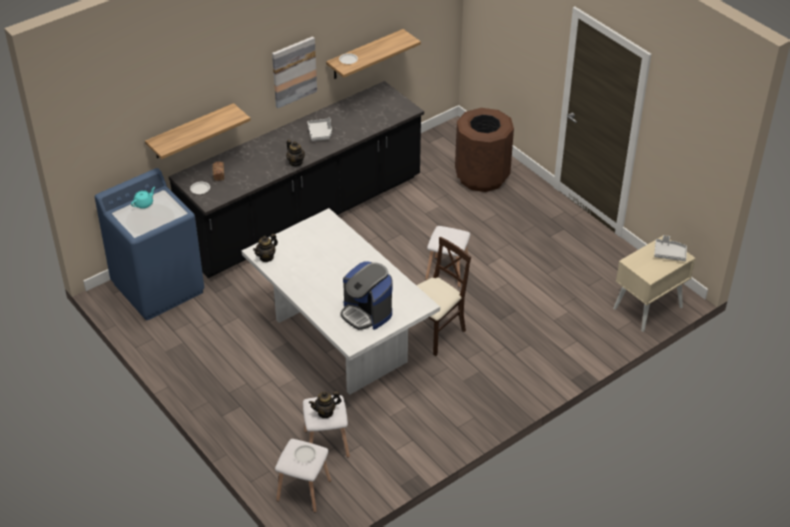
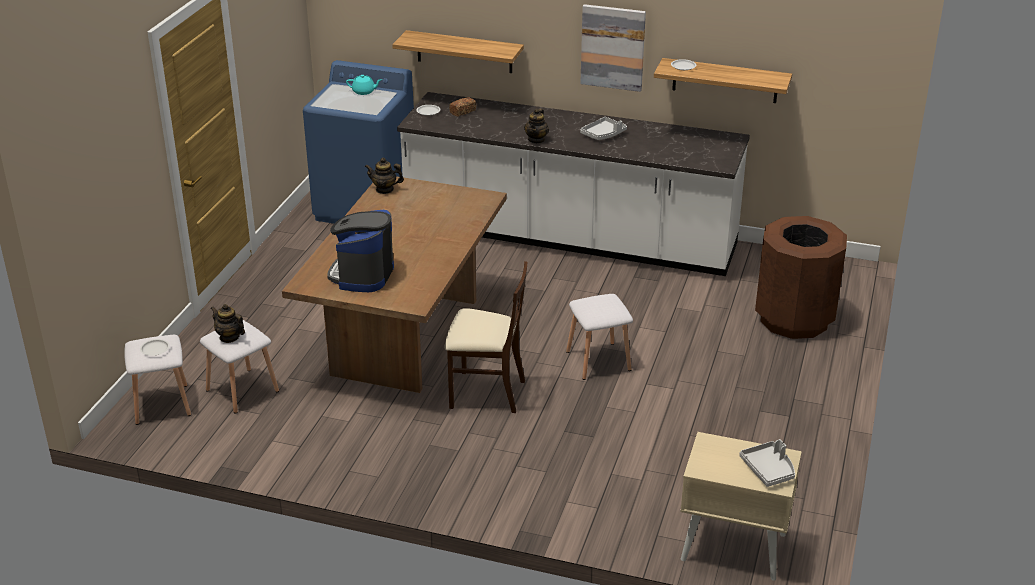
camera: 55 degrees right, 10 degrees down
(304, 215) = (569, 238): black counter -> white counter
(341, 340) = (406, 337): white dining table -> brown dining table

